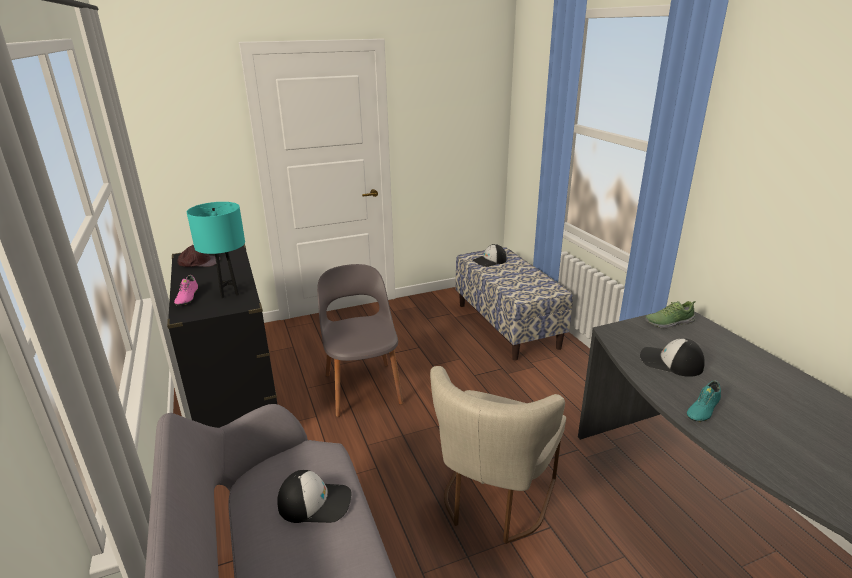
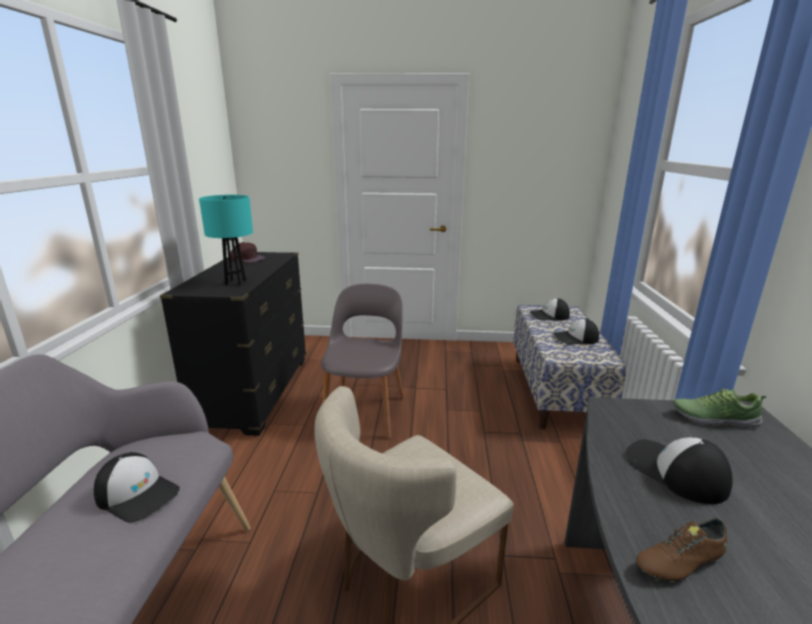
camera: 25 degrees right, 5 degrees down
(187, 298) = (202, 280): pink shoe -> none
(524, 278) = (575, 338): none -> cap
(702, 410) = (679, 562): turquoise shoe -> brown shoe

